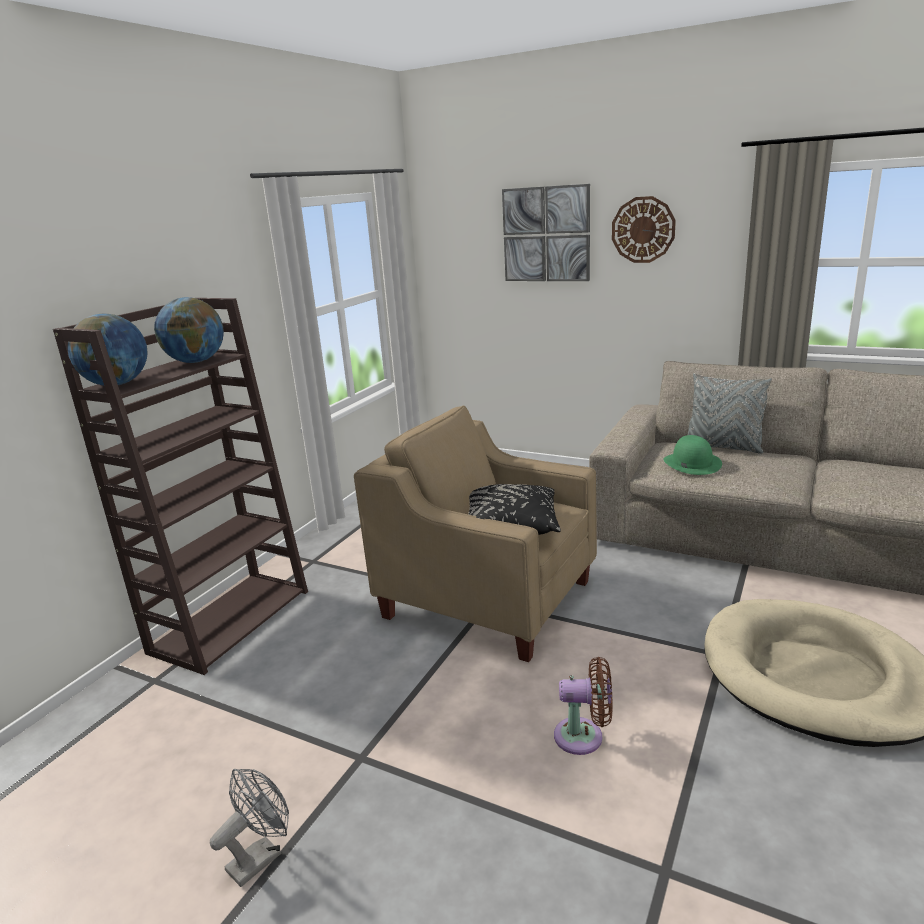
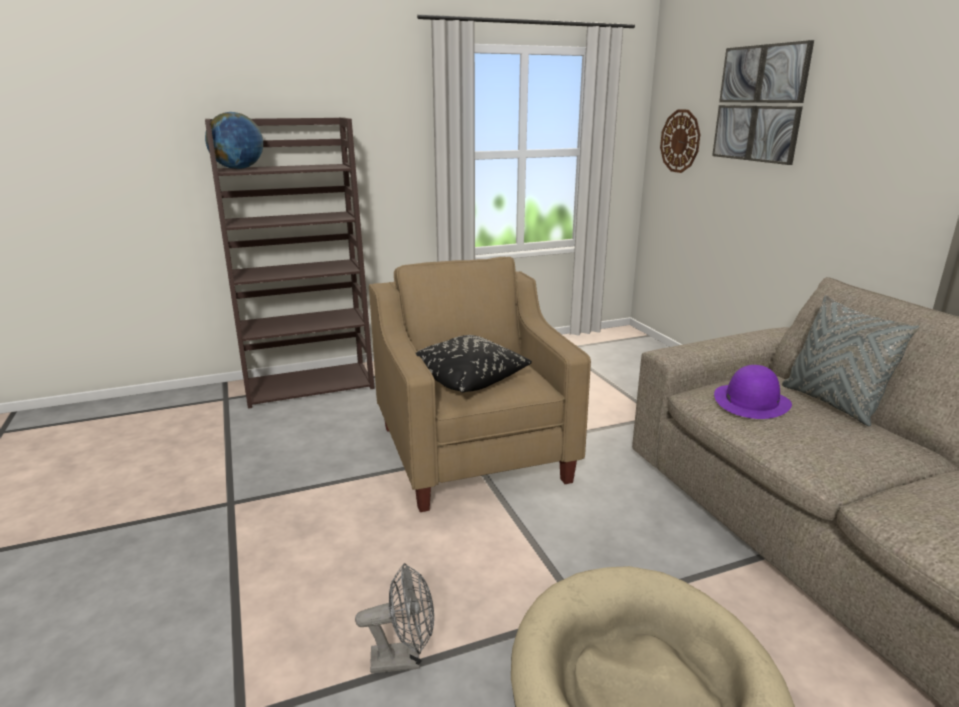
camera: 40 degrees right, 0 degrees up
(196, 362) = (313, 167): globe -> none
(261, 856) = (109, 519): grey fan -> grey fan (404, 659)
(584, 736) = (361, 587): brown fan -> none
(643, 230) = (862, 103): wall clock -> wall clock (680, 141)
(692, 463) = (751, 401): green hat -> purple hat

